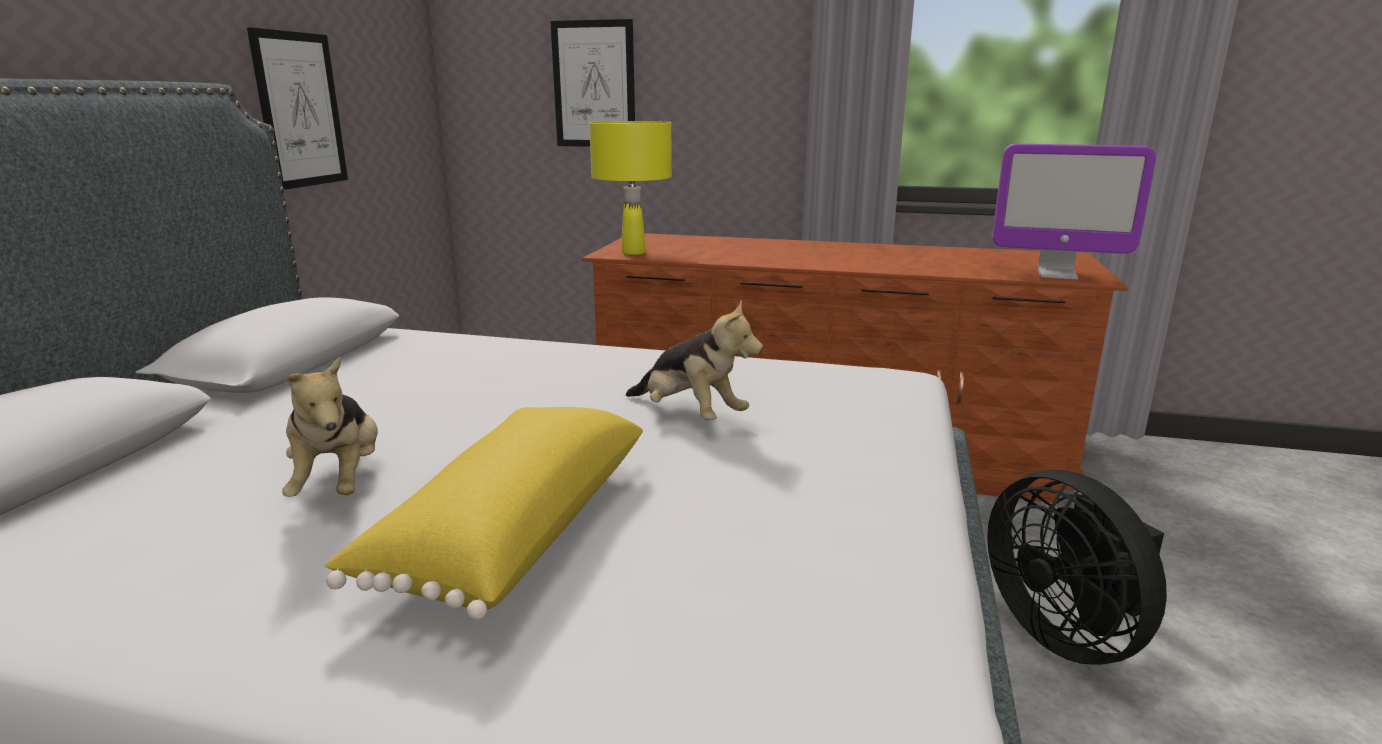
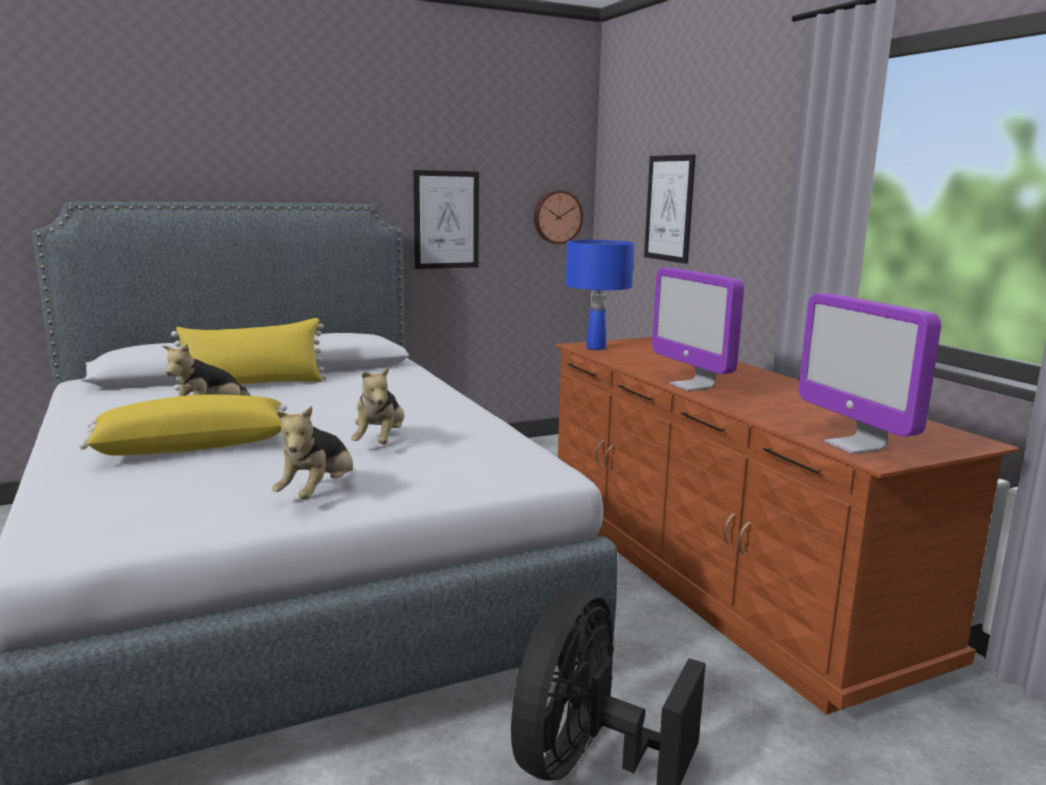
camera: 50 degrees right, 5 degrees down
(252, 422) = (253, 384): none -> yellow pillow
(410, 103) = (557, 217): none -> wall clock
(633, 252) = (596, 348): yellow table lamp -> blue table lamp
(829, 264) = (692, 386): none -> monitor
(845, 491) = (318, 493): none -> plush toy

